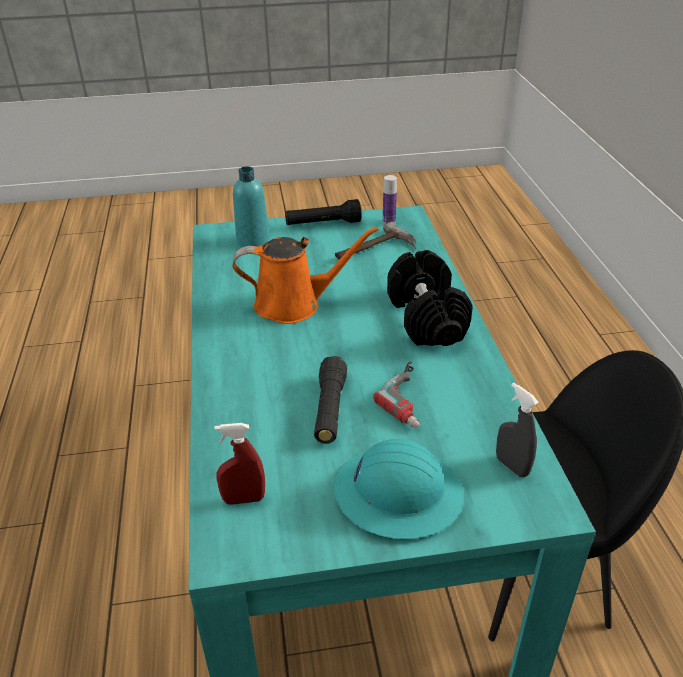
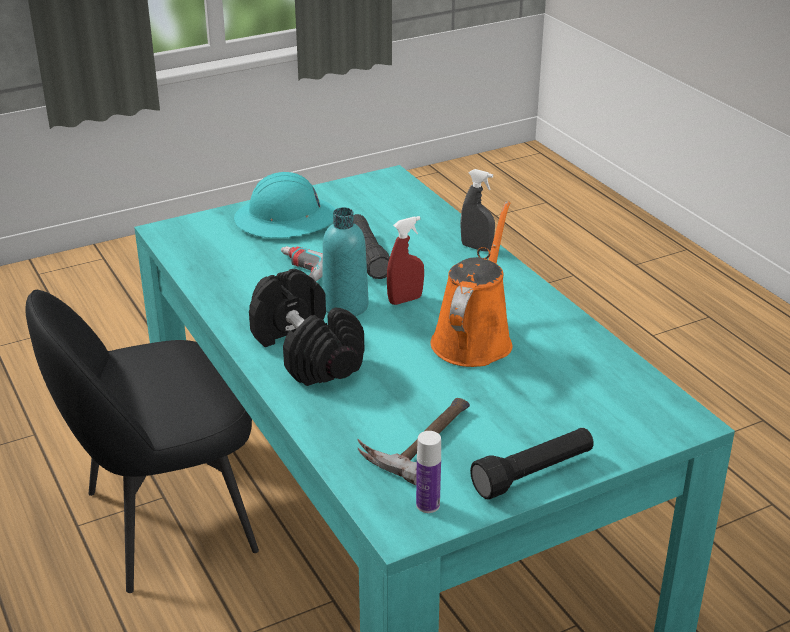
camera: 160 degrees right, 5 degrees down
(243, 499) = (398, 199): red spray bottle -> red spray bottle (405, 300)
(253, 241) = (612, 418): turquoise bottle -> turquoise bottle (345, 306)
(294, 304) = (474, 339): orange watering can -> orange watering can turned 135 degrees clockwise
(512, 466) = (197, 248): grey spray bottle -> grey spray bottle (476, 247)

